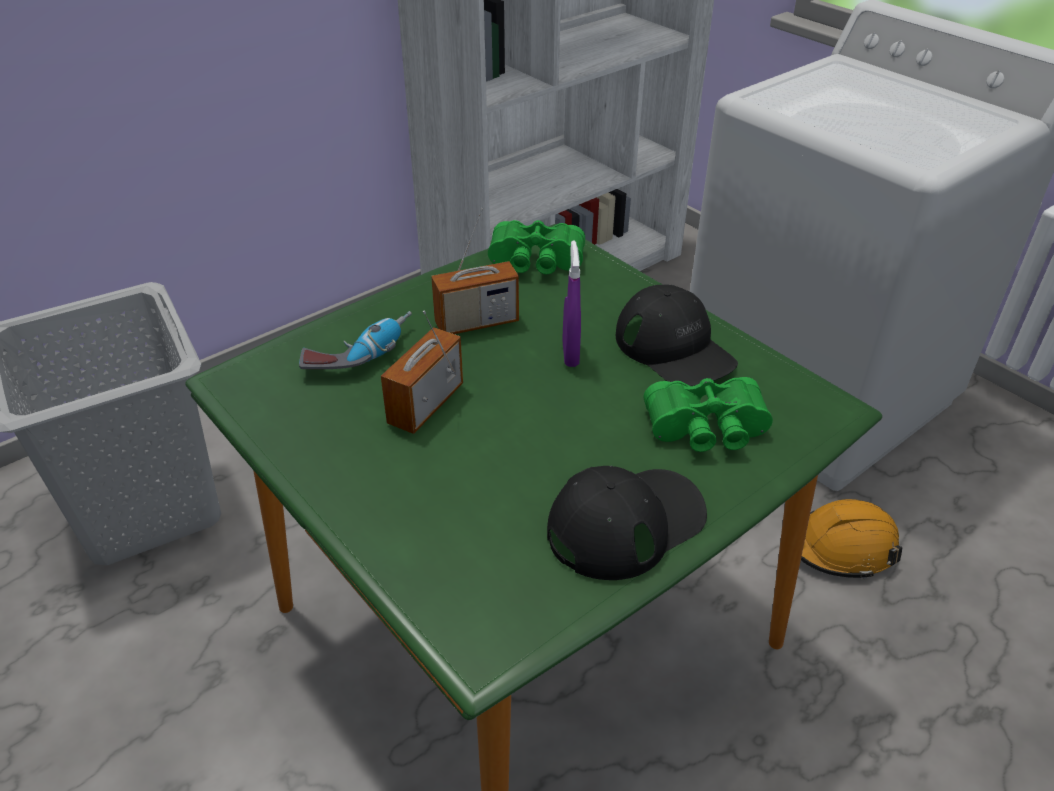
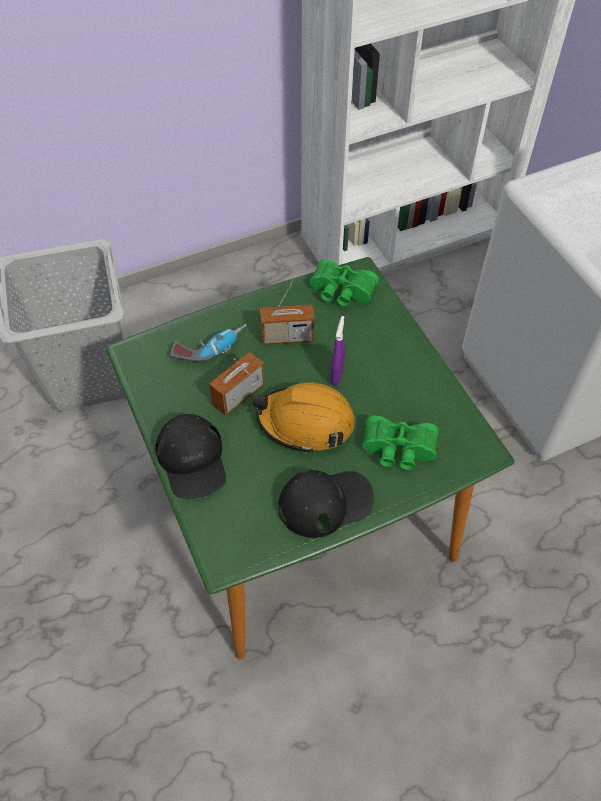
camera: 15 degrees right, 15 degrees up
(674, 348) = (404, 383): black cap -> black cap (192, 460)
(840, 548) = (525, 503): orange hard hat -> orange hard hat (306, 422)

